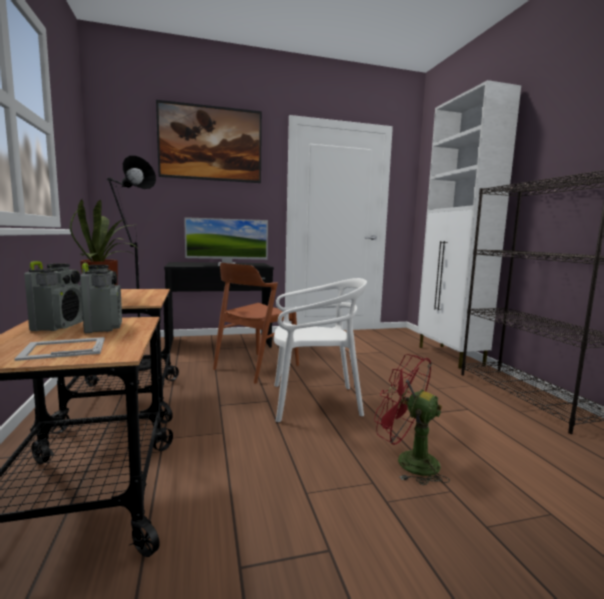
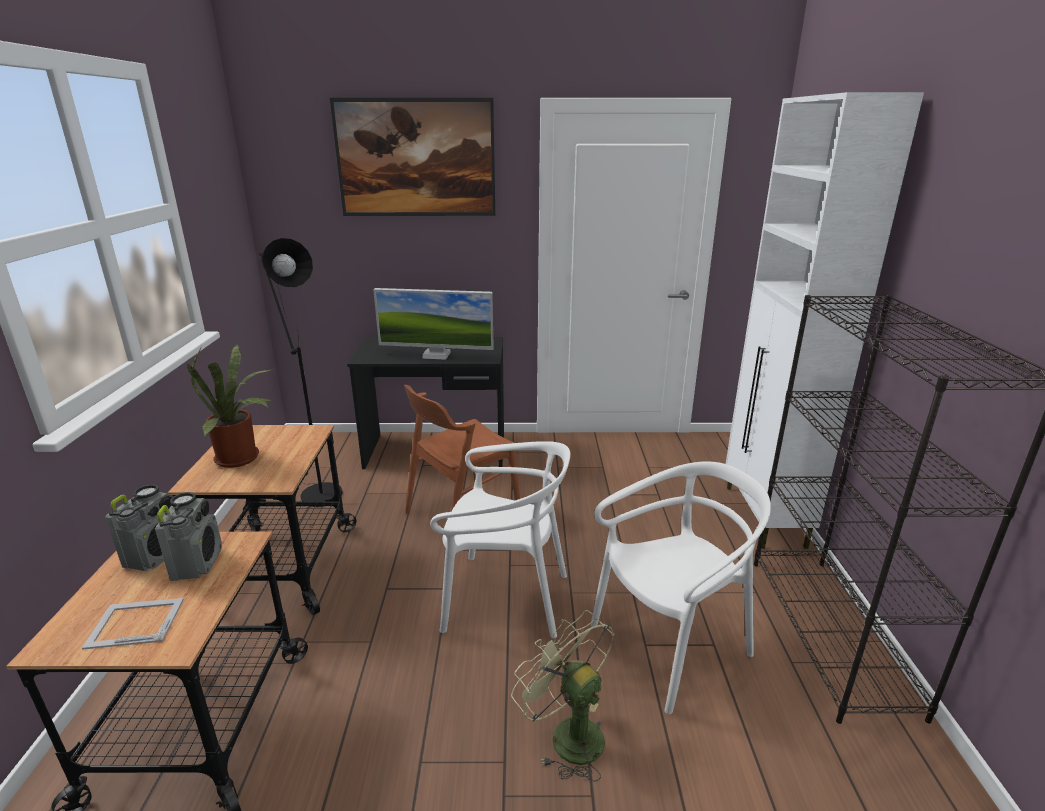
camera: 15 degrees right, 15 degrees up
(408, 461) = (567, 734): red fan -> green fan
(442, 412) = (671, 645): none -> white chair

